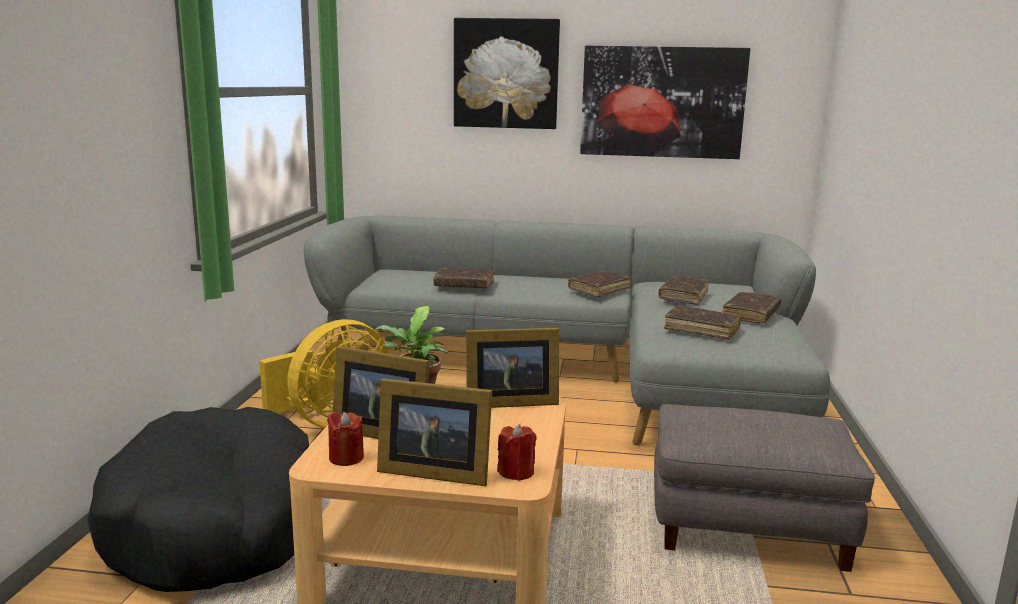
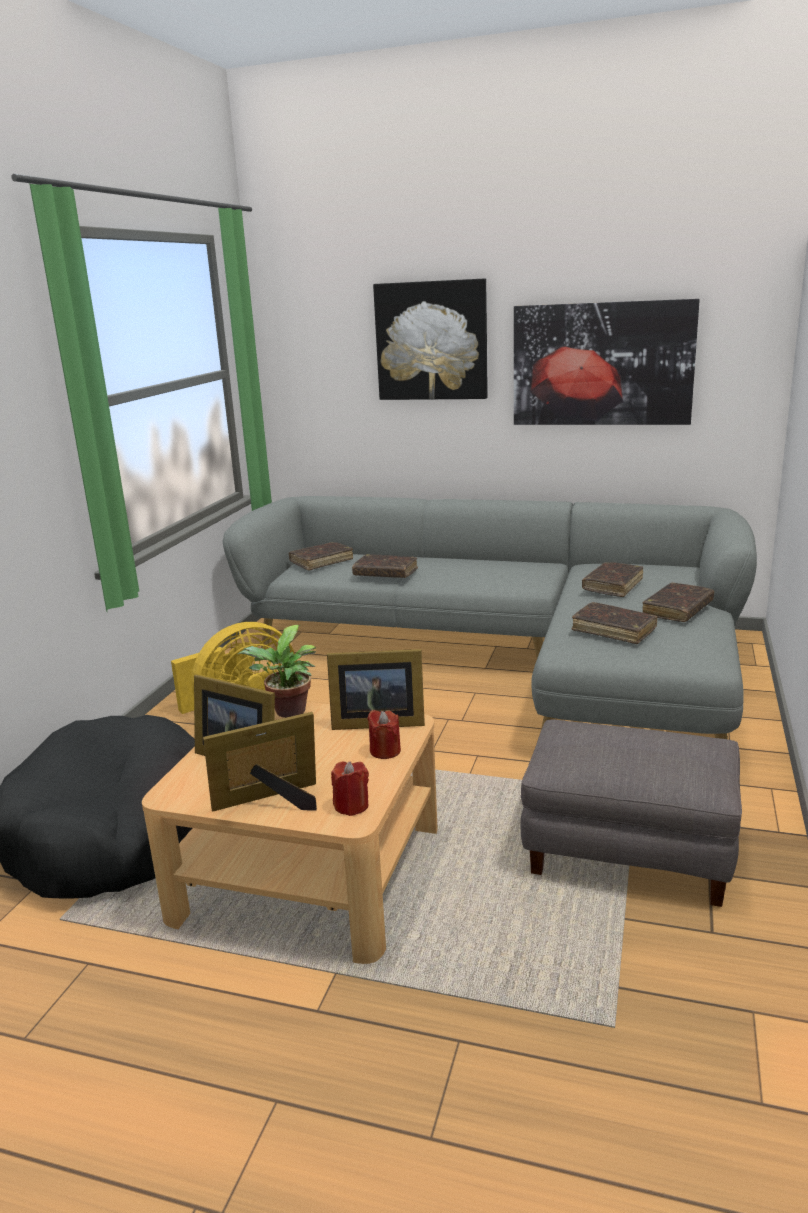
camera: 10 degrees right, 5 degrees up
(346, 458) = (198, 785): red candle -> red candle (385, 751)
(432, 471) = (272, 802): picture frame -> picture frame turned 135 degrees clockwise
(599, 290) = (526, 577): brown book -> brown book (321, 562)

